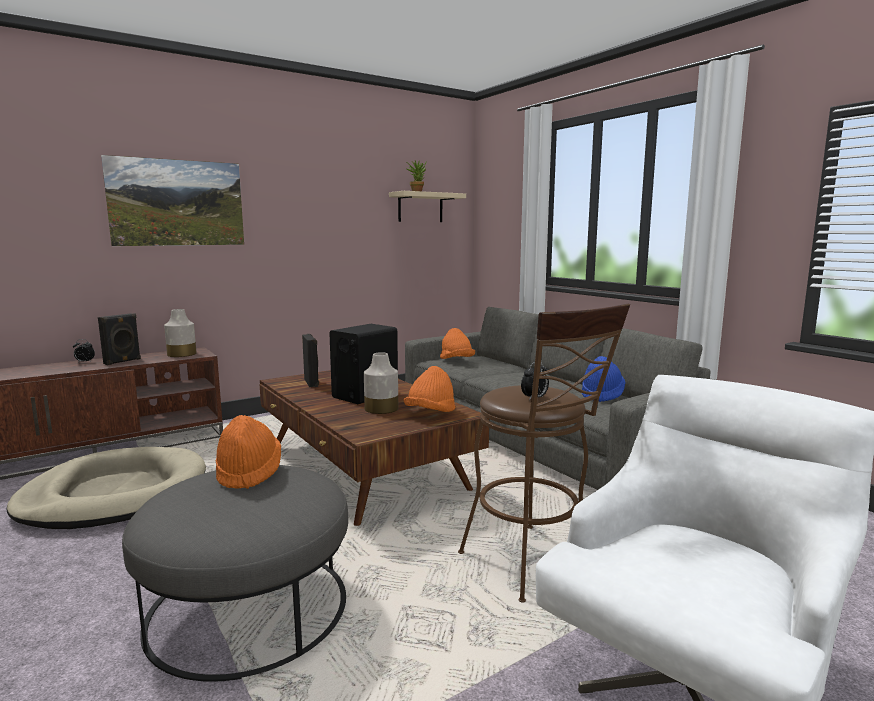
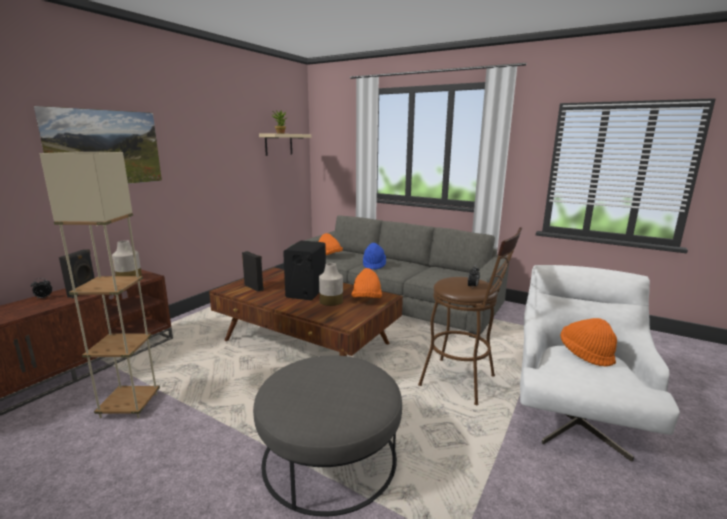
camera: 25 degrees left, 5 degrees up
(114, 494) = (129, 405): beige dog bed -> beige floor lamp
(249, 473) = (312, 367): orange hat -> orange hat (585, 354)
(602, 395) = (442, 271): blue hat -> blue hat (374, 265)

